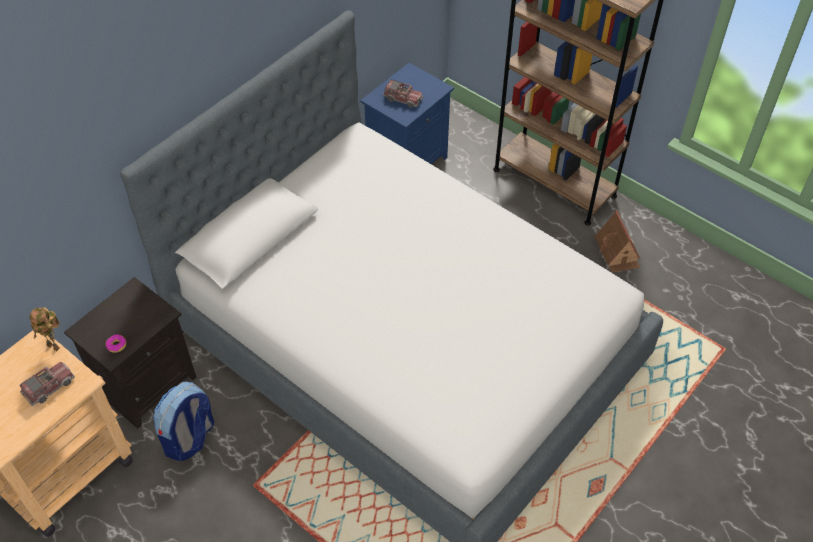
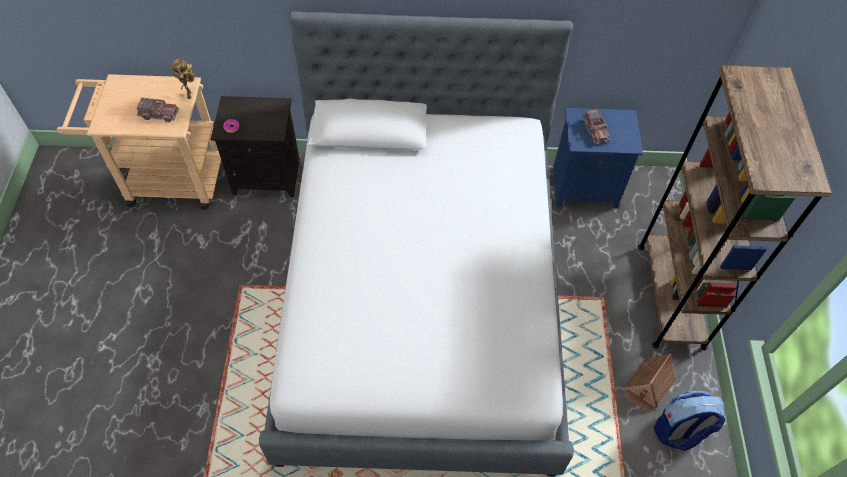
camera: 50 degrees right, 5 degrees up
(190, 438) = (246, 226): backpack -> backpack (679, 431)

